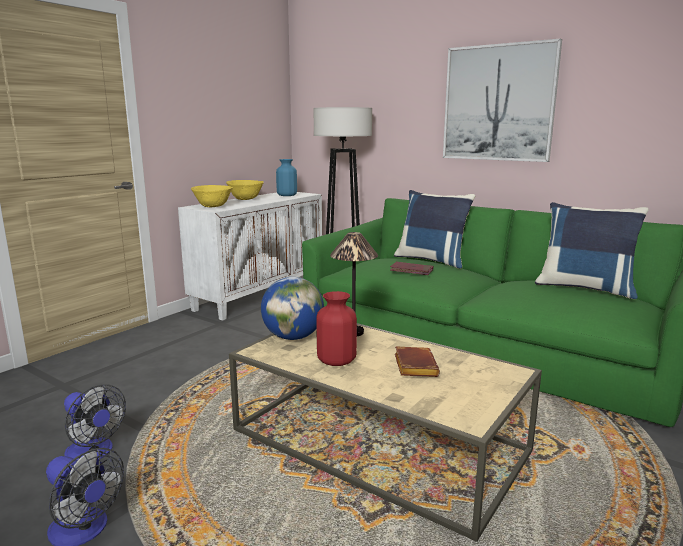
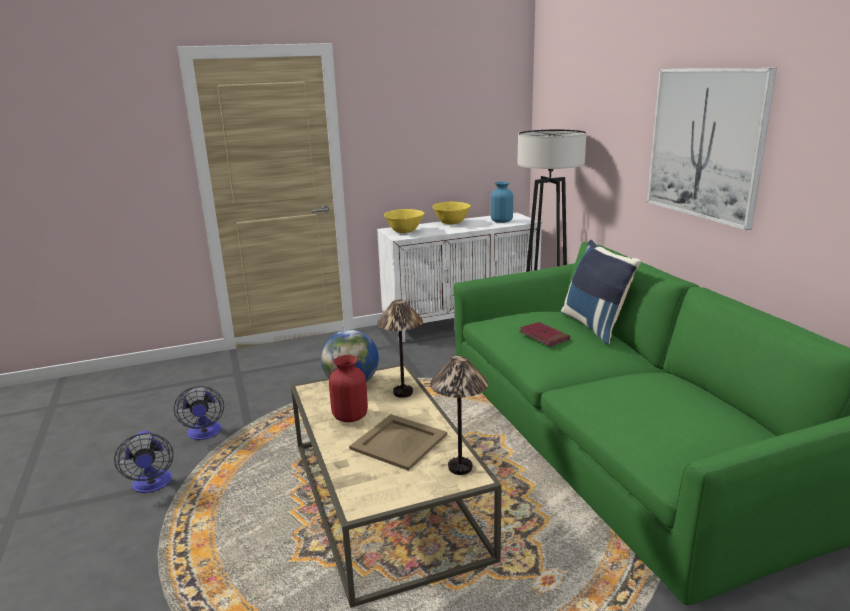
camera: 35 degrees right, 5 degrees up
(413, 366) = (398, 441): brown book -> beige tray
(494, 368) = (460, 467): none -> table lamp
(585, 288) = (706, 407): blue pillow -> none

